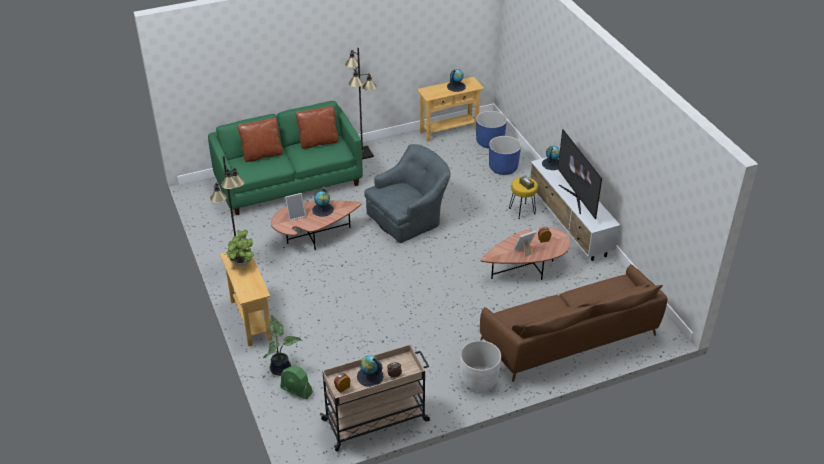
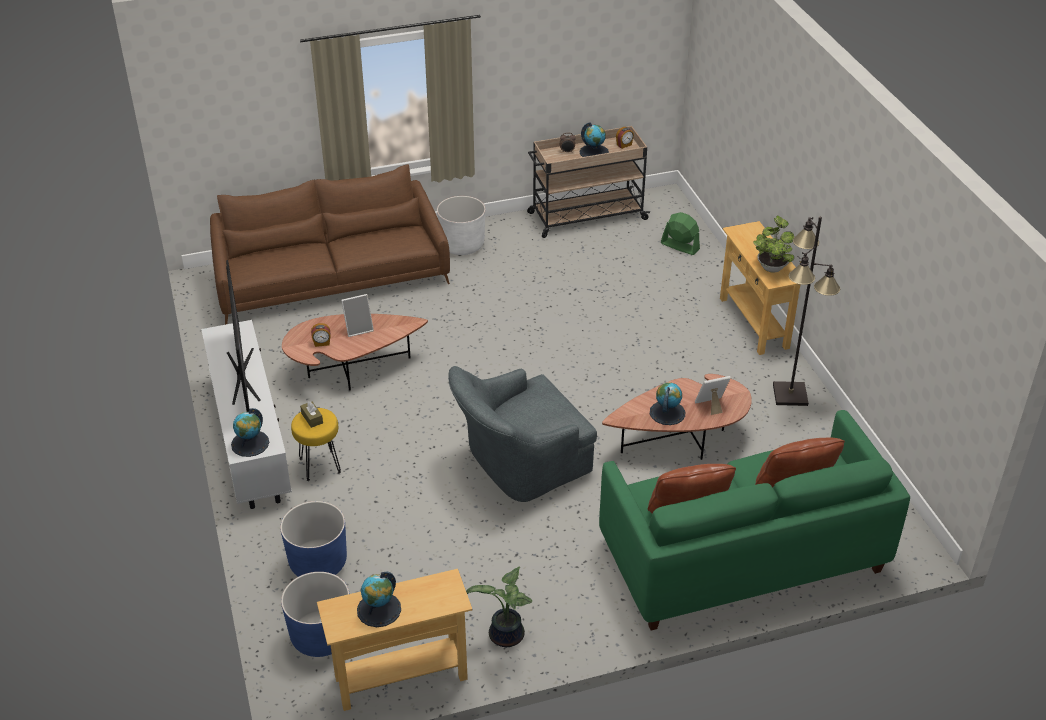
camera: 175 degrees left, 0 degrees up
(281, 368) = (702, 268): potted plant -> potted plant (505, 637)
(362, 153) = (598, 621): black floor lamp -> none

